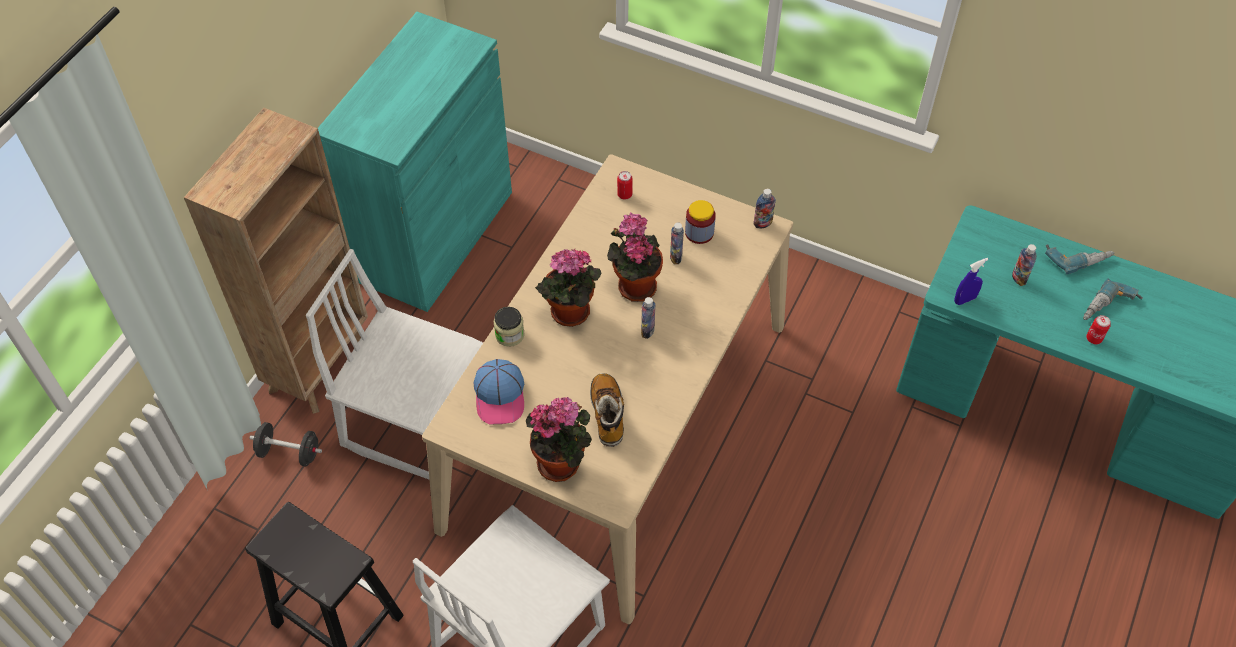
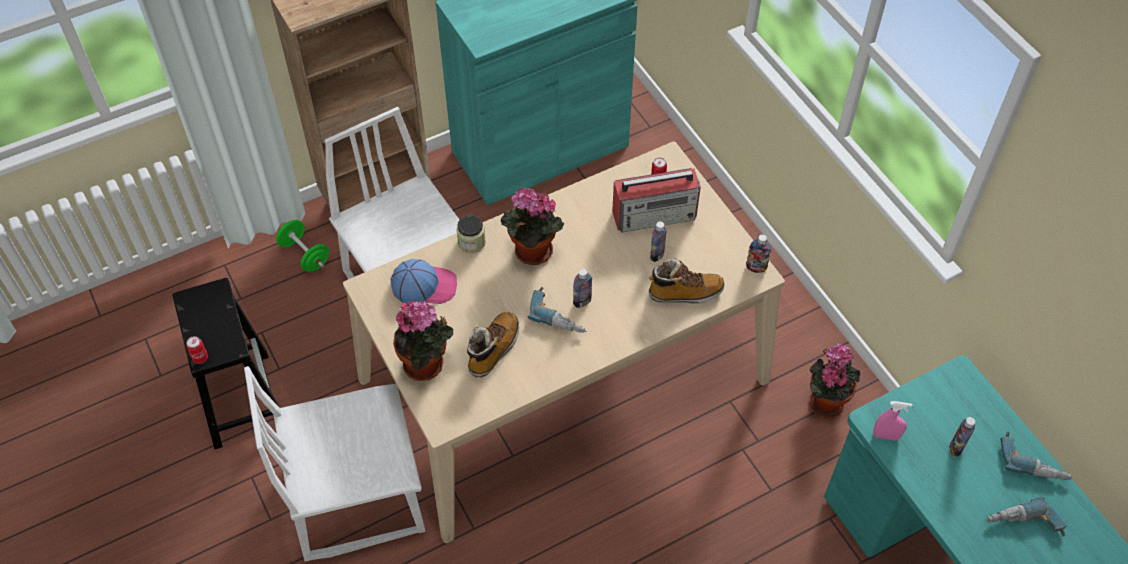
camera: 35 degrees right, 0 degrees up
(289, 453) = (305, 255): black dumbbell -> green dumbbell
(500, 396) = (424, 286): cap -> cap turned 120 degrees counterclockwise
(634, 285) = (603, 258): potted plant -> potted plant (825, 400)
(638, 353) = (559, 315): none -> power drill
(647, 224) = (655, 215): none -> radio
(699, 233) = (694, 245): jar -> none
(725, 275) = (685, 293): none -> boot
(965, 299) = (886, 436): blue spray bottle -> pink spray bottle
(1094, 338) = (984, 543): can -> can (200, 358)

